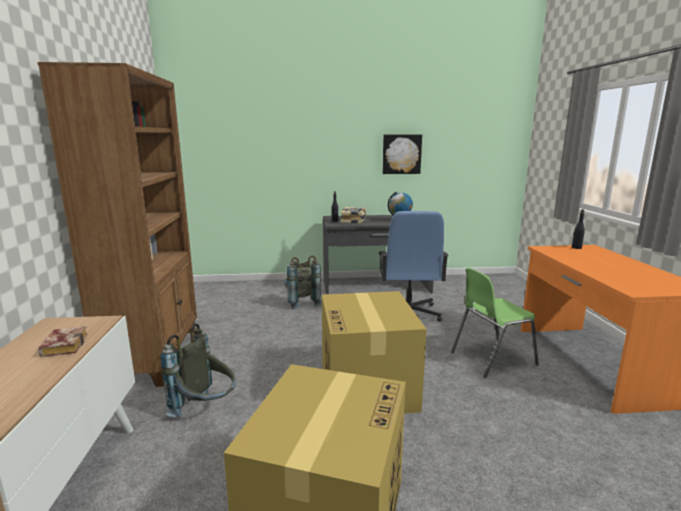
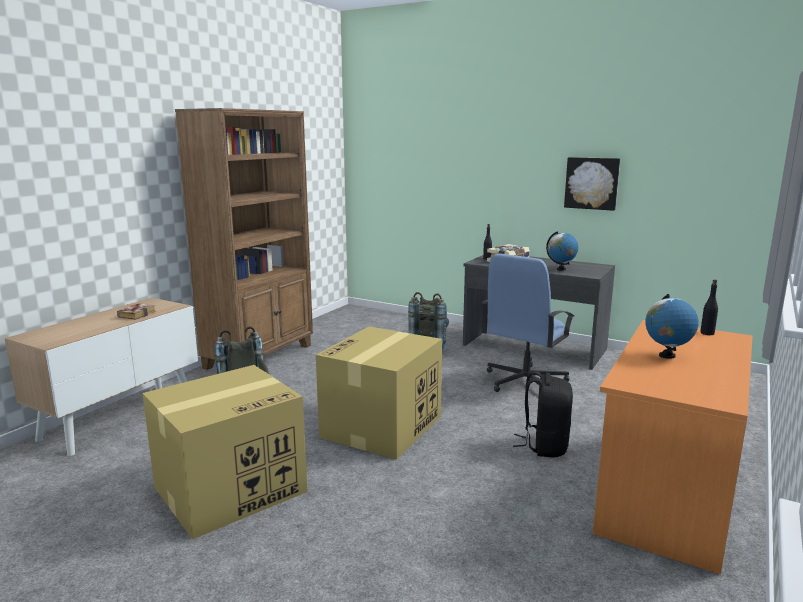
camera: 35 degrees right, 0 degrees up
(491, 358) = (544, 445): green chair -> black backpack
(600, 266) = (666, 356): none -> globe

